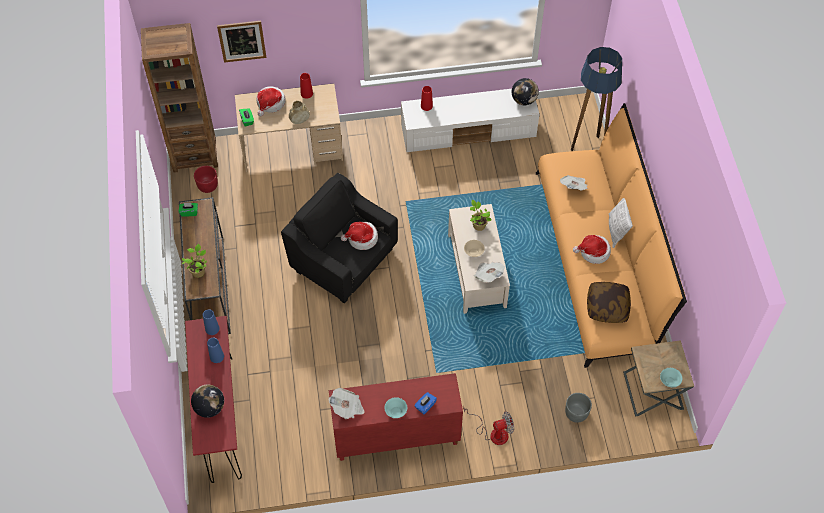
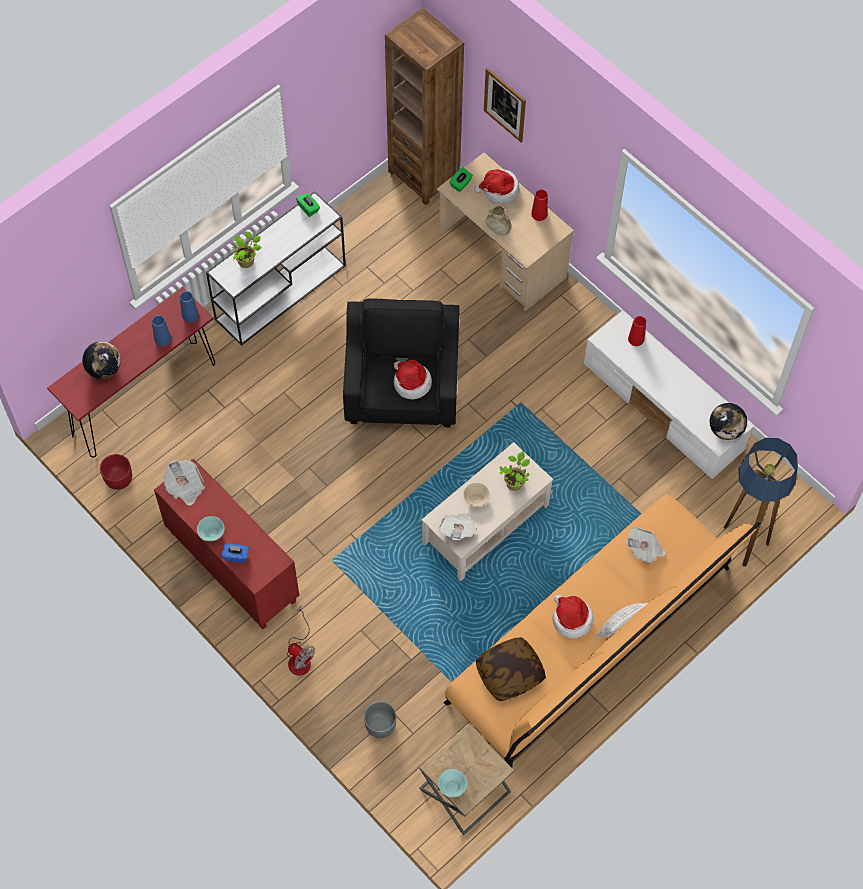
camera: 55 degrees right, 5 degrees up
(208, 186) = (395, 212): red planter -> red planter (118, 479)
(209, 285) = (281, 291): brown console table -> white console table

